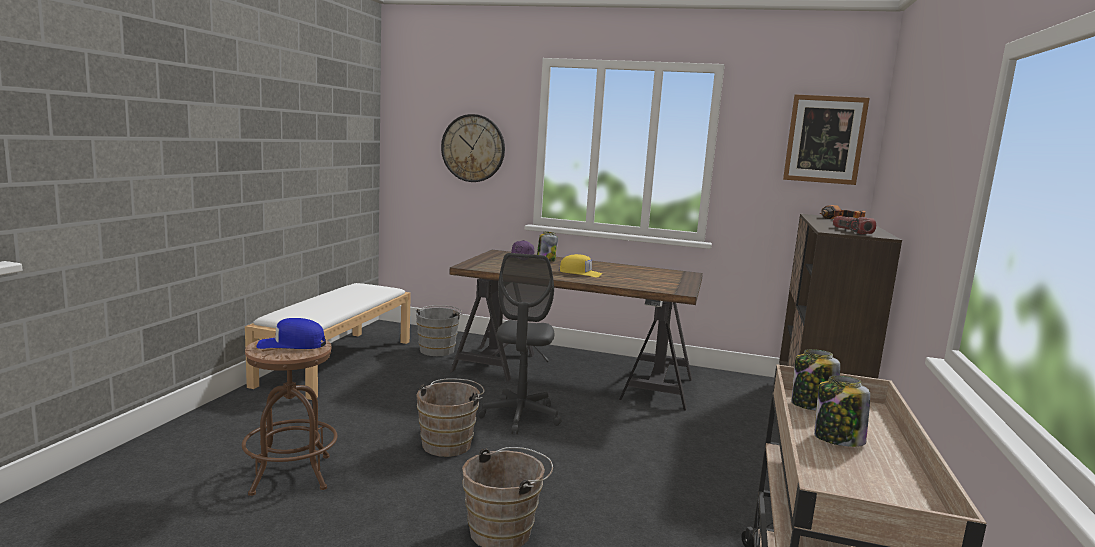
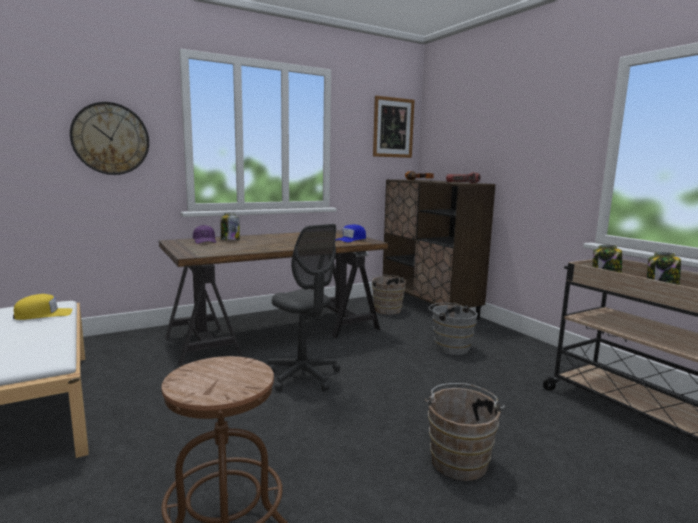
camera: 45 degrees left, 0 degrees up
(292, 344) = (216, 374): blue cap -> blue cap (351, 239)
(438, 349) = (129, 353): grey bucket -> grey bucket (449, 347)
(449, 443) = (298, 422): brown bucket -> brown bucket (386, 309)
(580, 273) = (283, 243): yellow cap -> yellow cap (44, 314)

